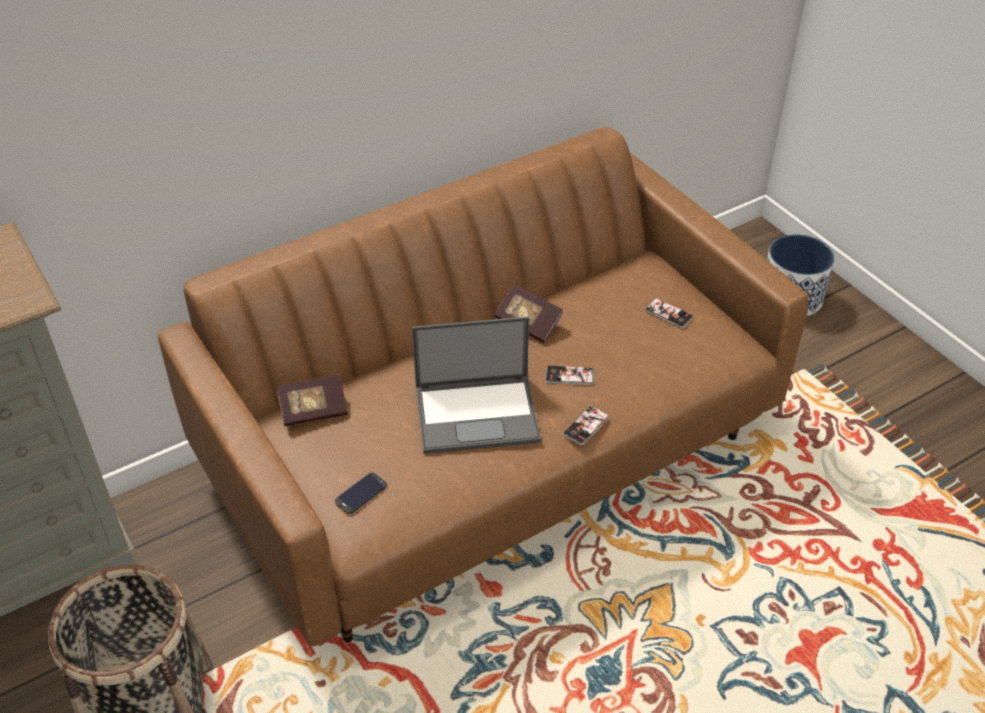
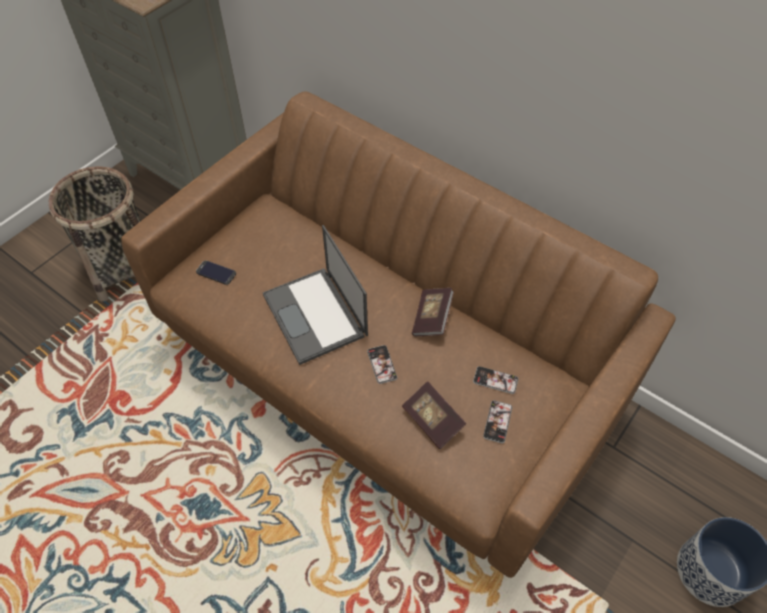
camera: 70 degrees right, 10 degrees up
(313, 410) = (284, 221): book -> book (432, 420)
(586, 426) = (329, 392): phone -> phone (495, 380)

